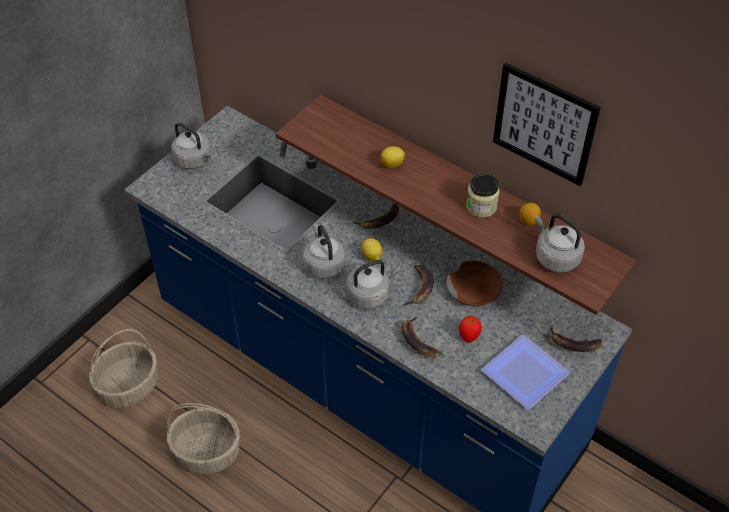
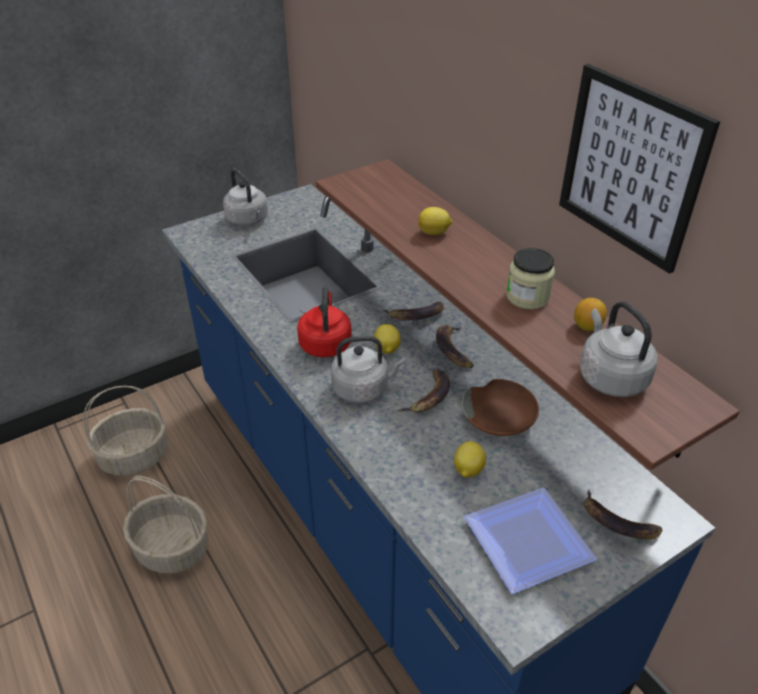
camera: 20 degrees right, 10 degrees down
(323, 264) = (325, 343): grey kettle -> red kettle
(418, 341) = (397, 457): banana -> banana (453, 349)
(469, 336) = (467, 470): tomato -> lemon

